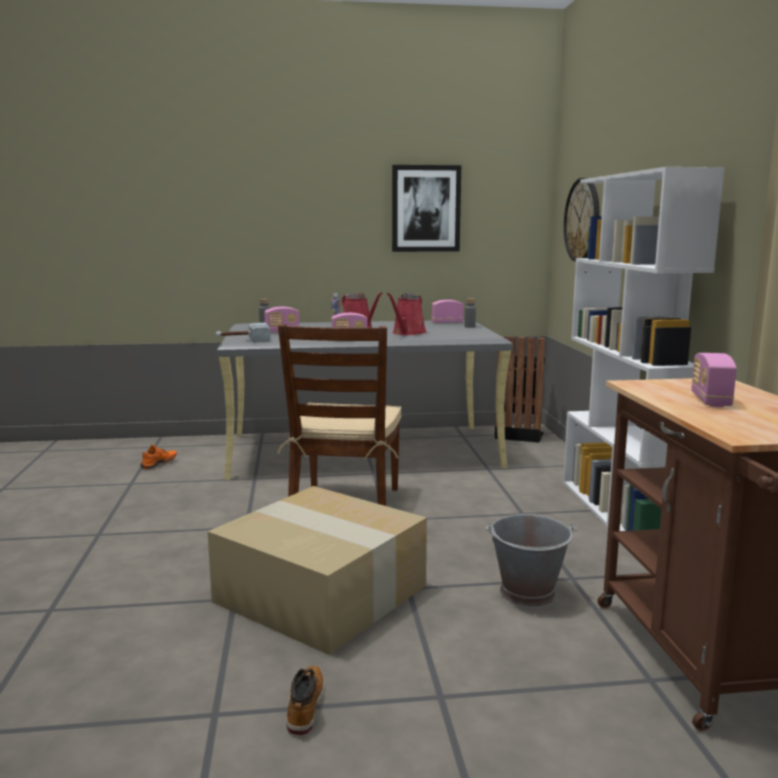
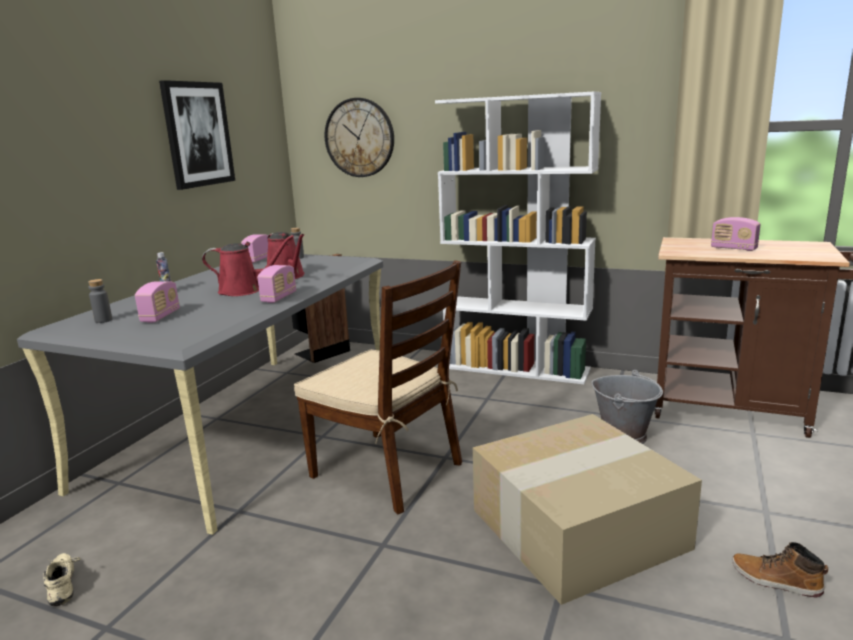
camera: 60 degrees left, 5 degrees up
(159, 464) = (65, 585): orange shoe -> beige shoe
(243, 341) = (184, 339): hammer -> none

